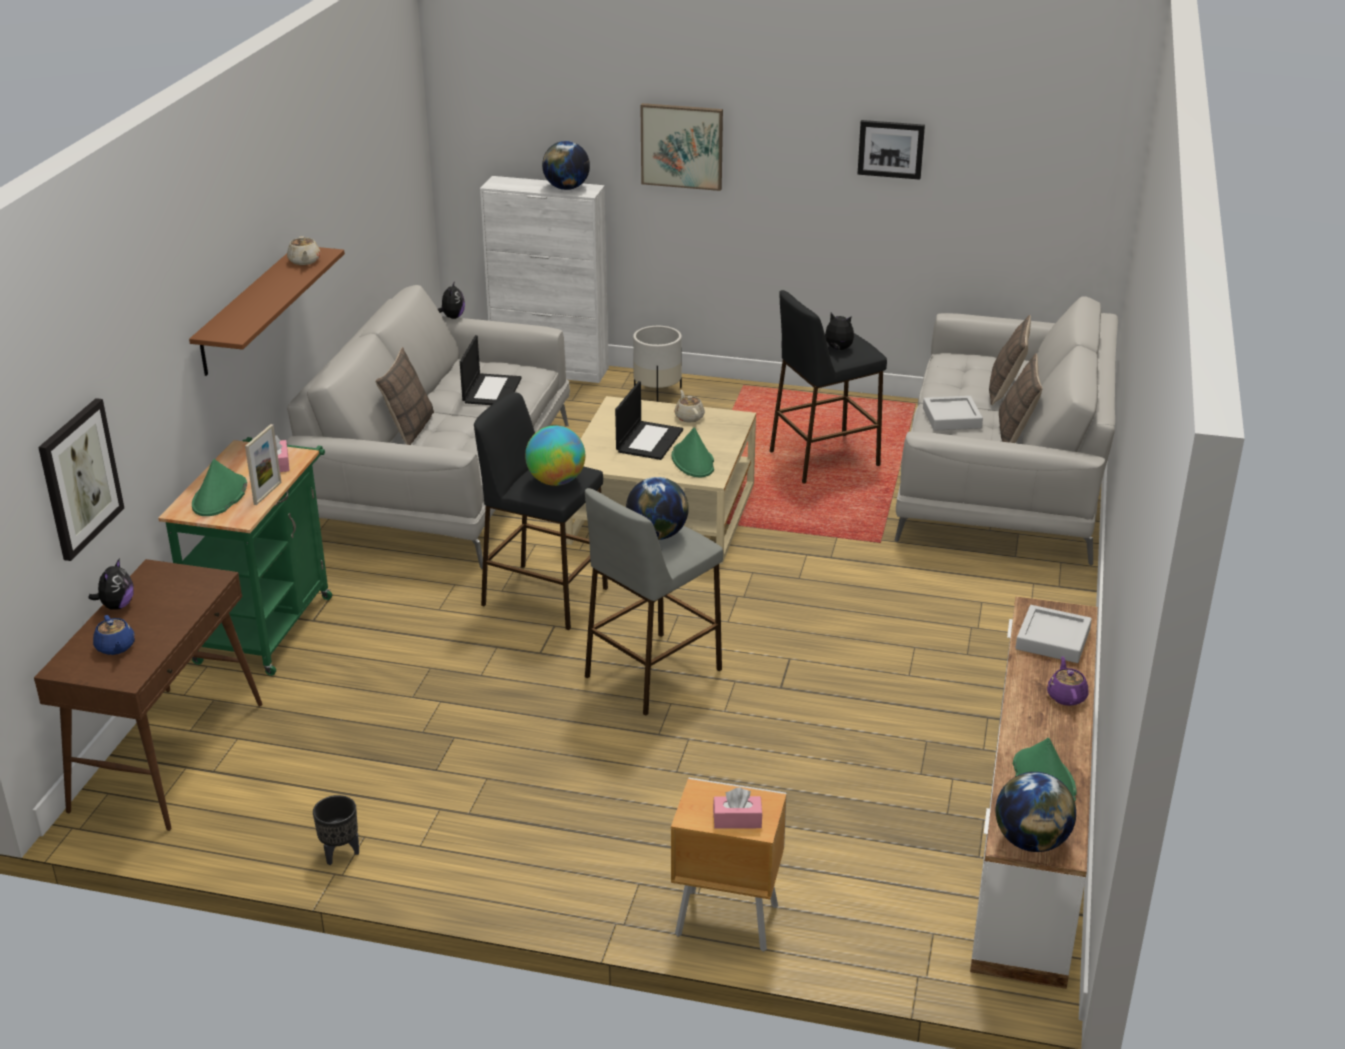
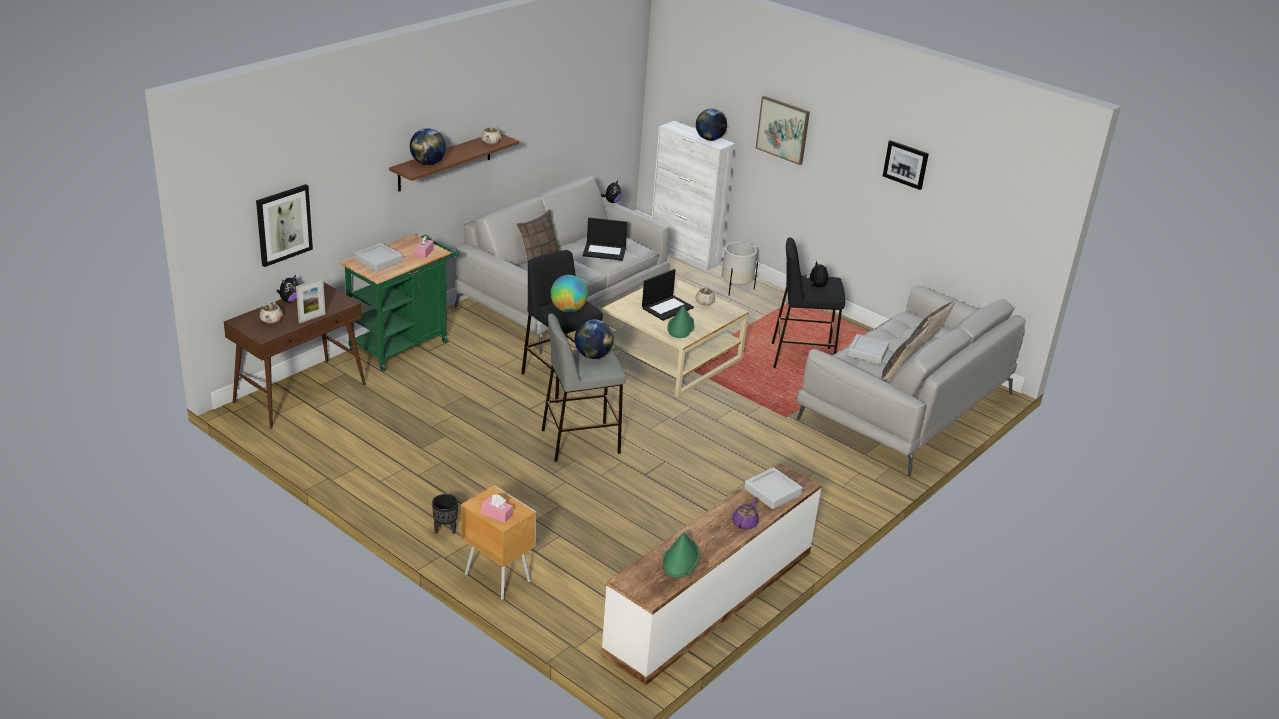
camera: 25 degrees right, 0 degrees up
(115, 647) = (271, 320): blue teapot -> beige teapot
(220, 497) = (378, 260): green hat -> grey tray
(267, 493) = (403, 266): picture frame -> picture frame (312, 318)
(340, 852) = (339, 469): black planter -> black planter (445, 529)
(491, 390) = (605, 251): laptop -> laptop turned 60 degrees clockwise
(1031, 841) = (638, 585): globe -> globe (428, 163)

